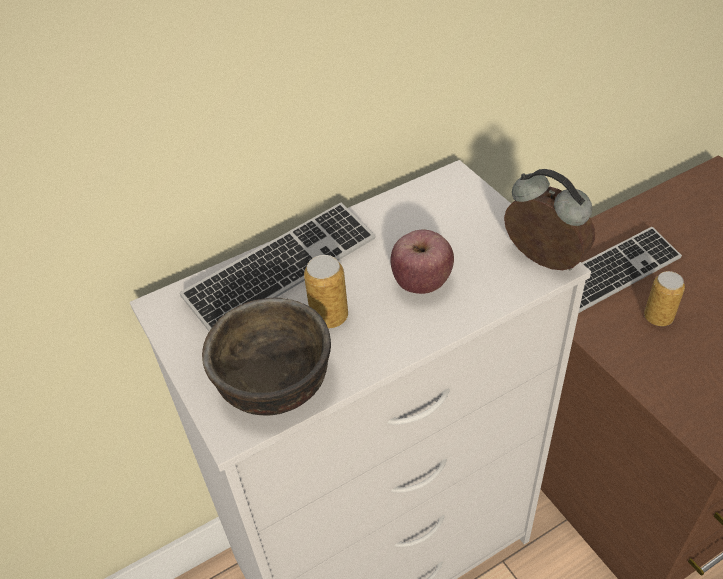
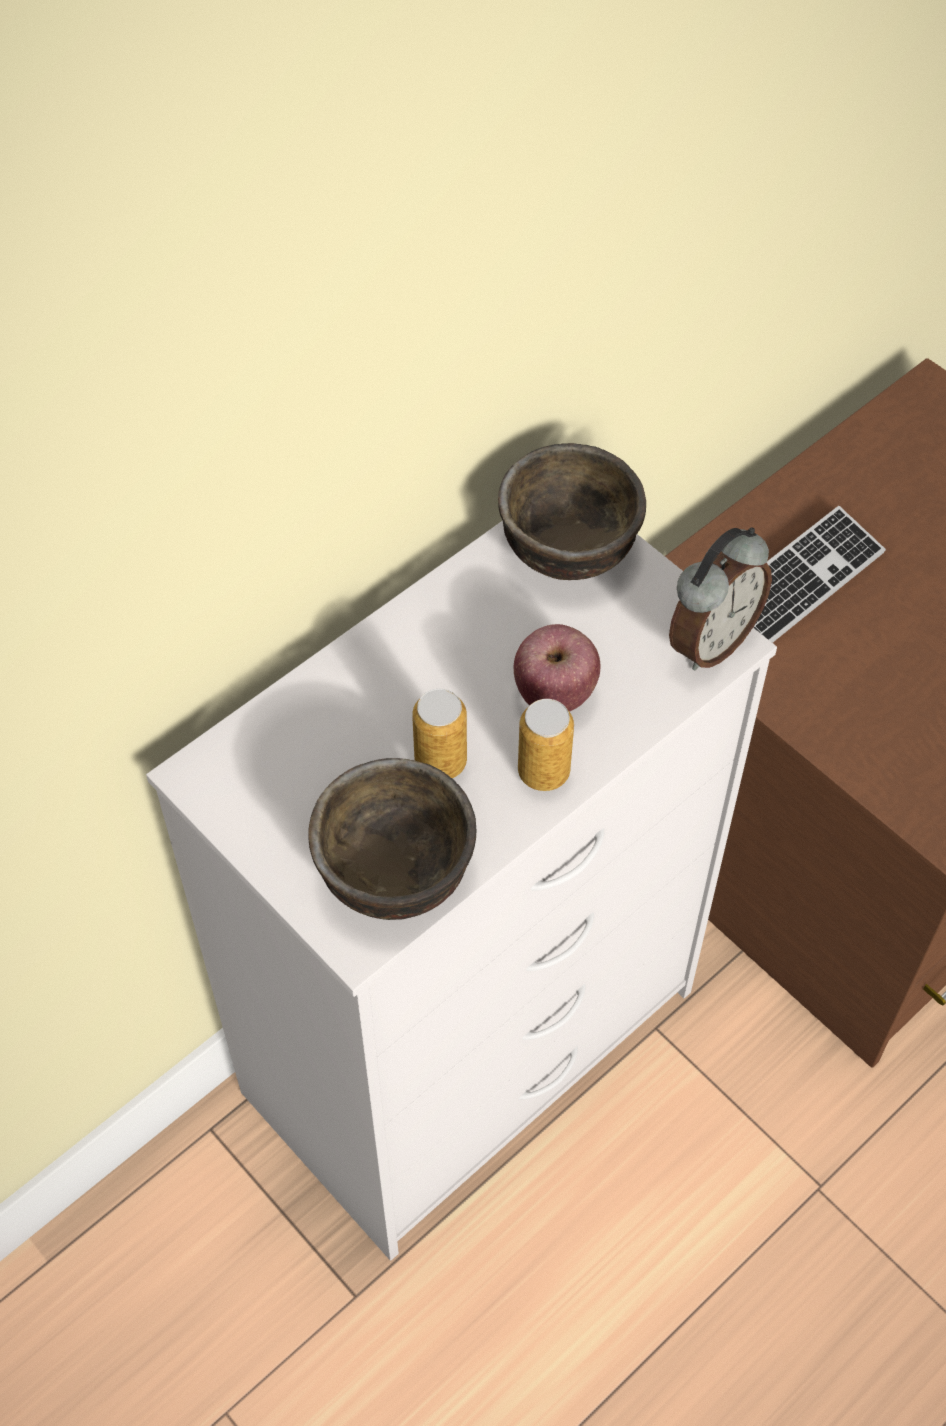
camera: 15 degrees left, 10 degrees up
(281, 269) = (352, 695): keyboard -> none
(451, 198) = (567, 547): none -> brown bowl
(541, 262) = (710, 641): alarm clock -> alarm clock turned 105 degrees clockwise
(658, 317) = (860, 656): can -> can (543, 772)

